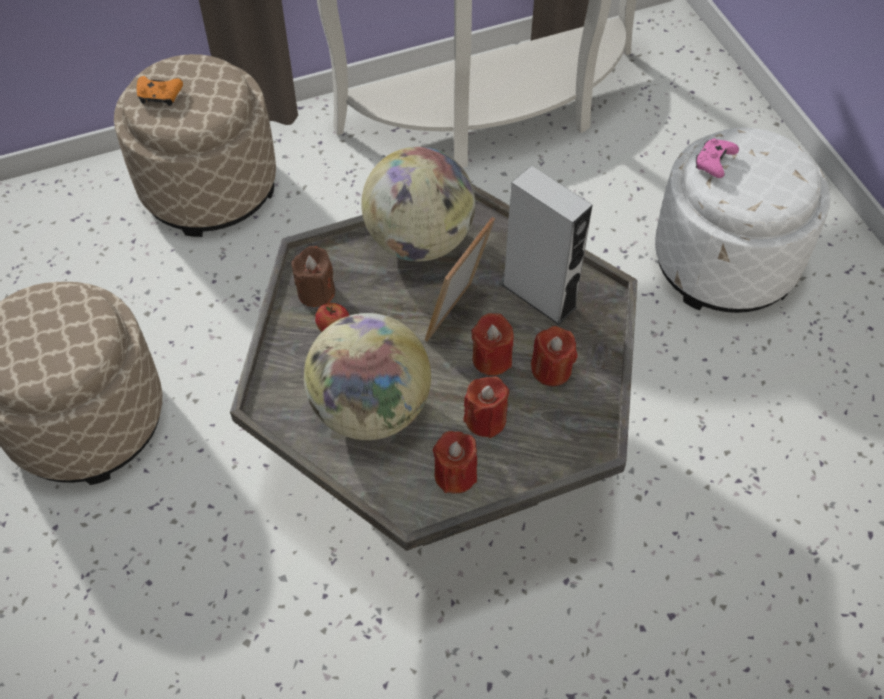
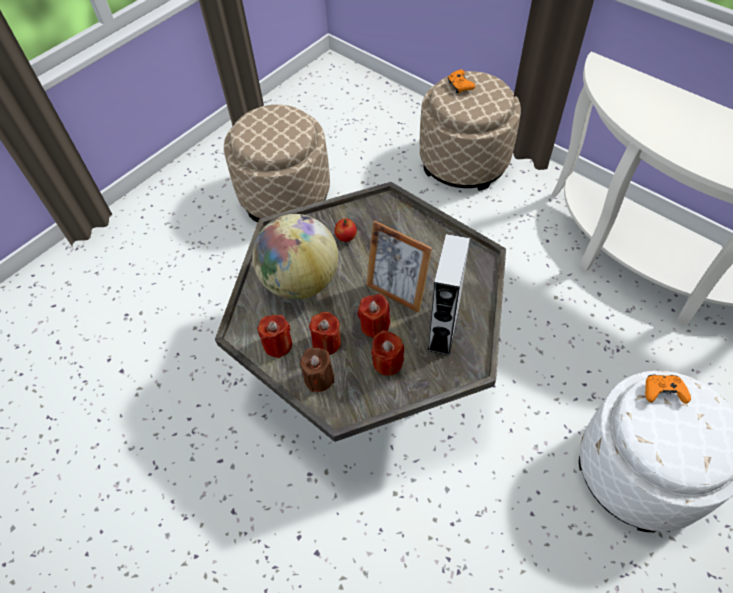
camera: 65 degrees right, 0 degrees up
(316, 292) = (367, 217): brown candle -> brown candle (319, 378)
(419, 241) = (441, 246): globe -> none
(458, 316) = (396, 292): picture frame -> picture frame turned 150 degrees counterclockwise
(713, 163) = (662, 392): pink game controller -> orange game controller

